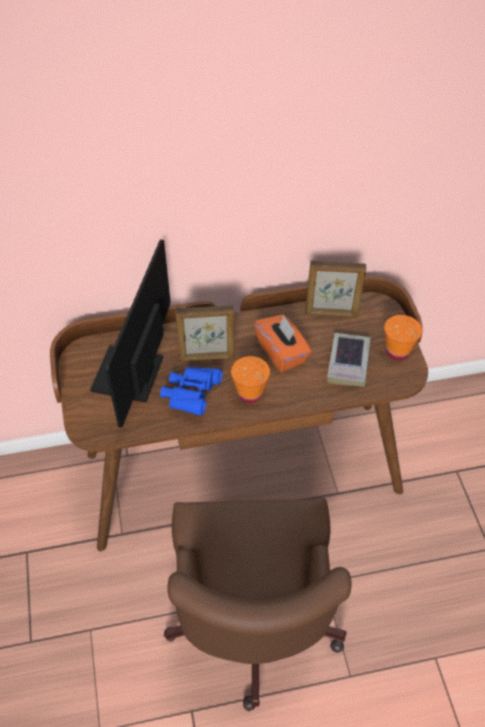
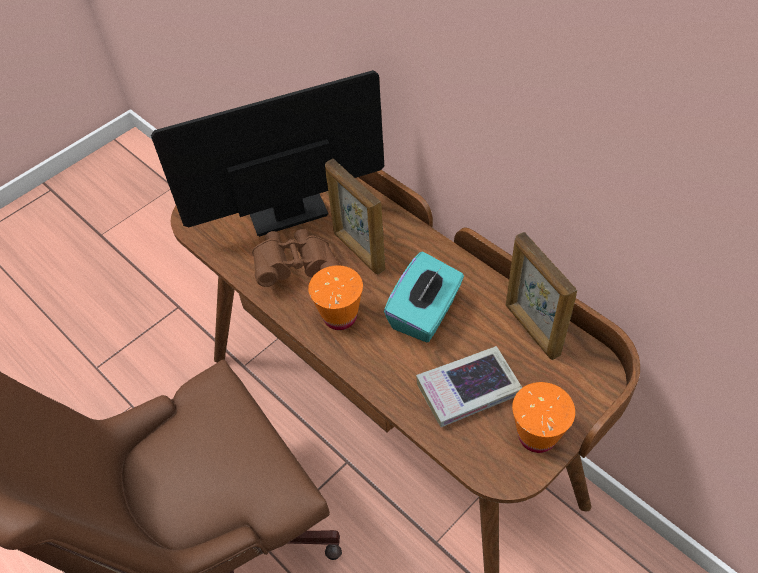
camera: 60 degrees right, 0 degrees up
(191, 395) = (296, 267): blue binoculars -> brown binoculars
(282, 352) = (425, 313): orange tissue box -> turquoise tissue box

